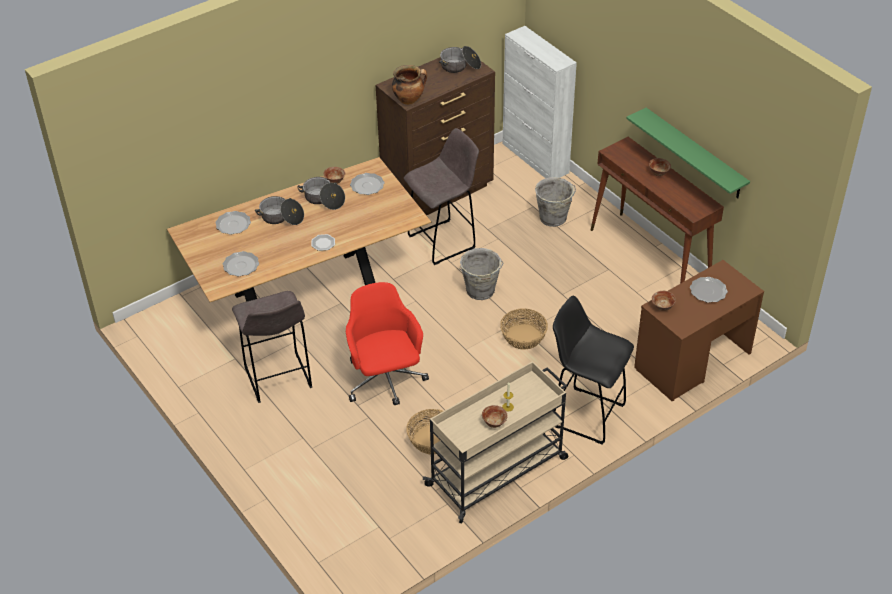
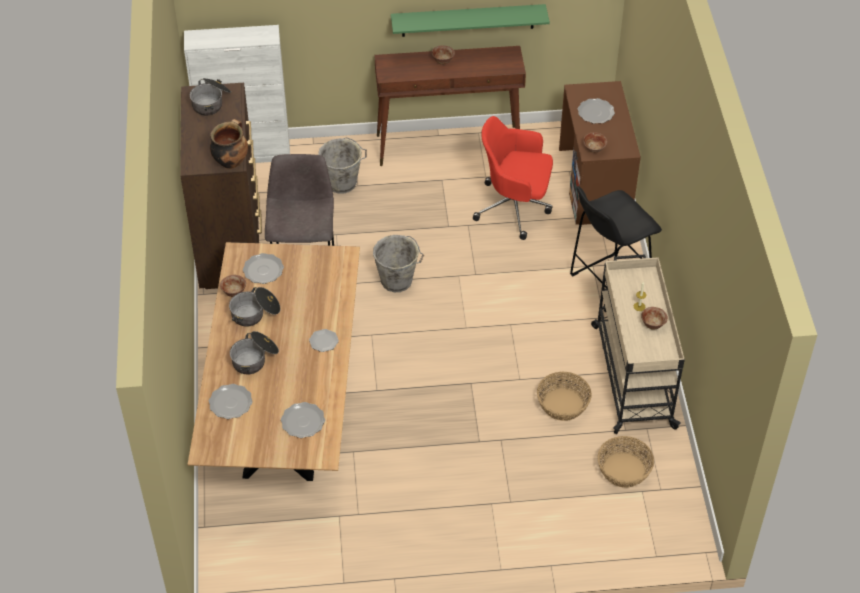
camera: 60 degrees left, 5 degrees up
(278, 379) = (397, 490): grey stool -> none
(385, 380) = (461, 405): red office chair -> red office chair (515, 207)
(523, 337) = (482, 279): basket -> basket (624, 470)

